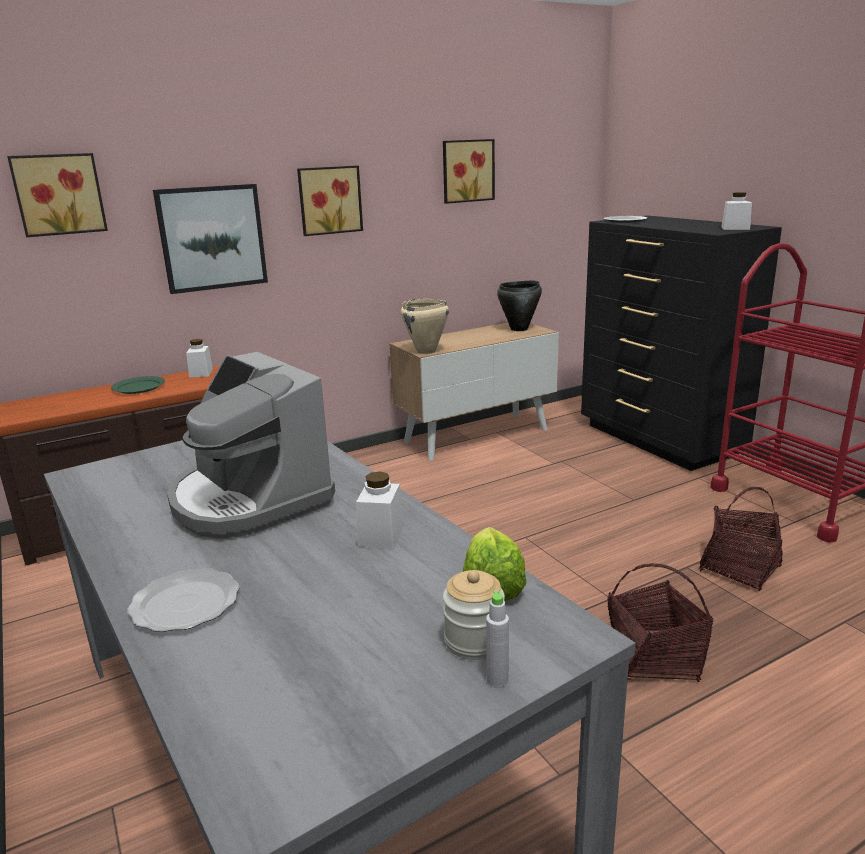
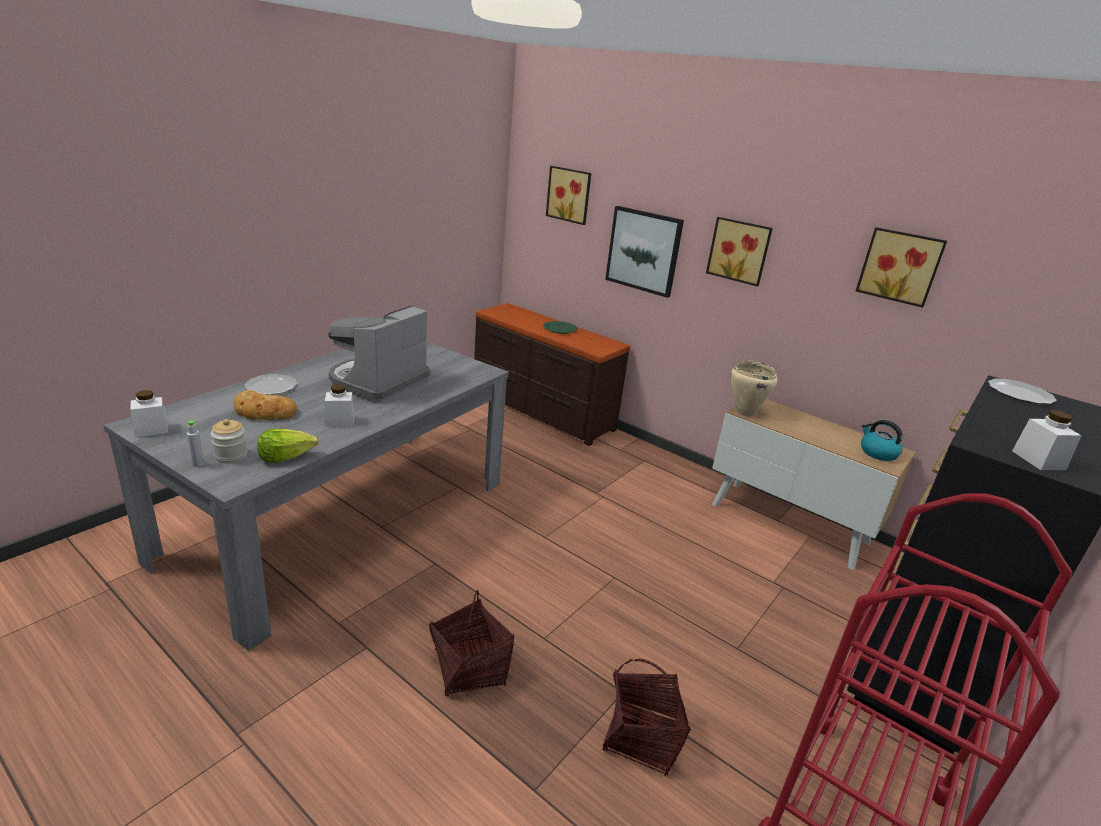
camera: 65 degrees right, 5 degrees up
(201, 373) = (600, 339): white jar -> white jar (151, 429)
(302, 610) = (263, 412): none -> bread
(519, 329) = (877, 453): black cooking pot -> kettle

